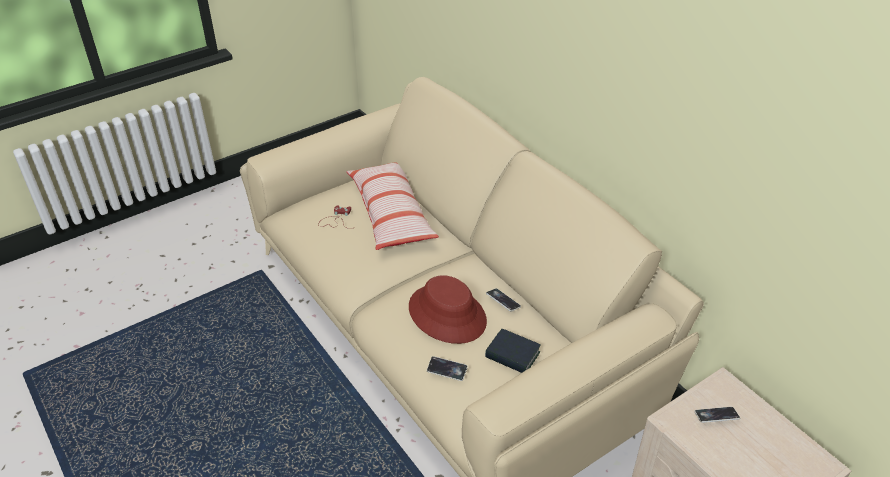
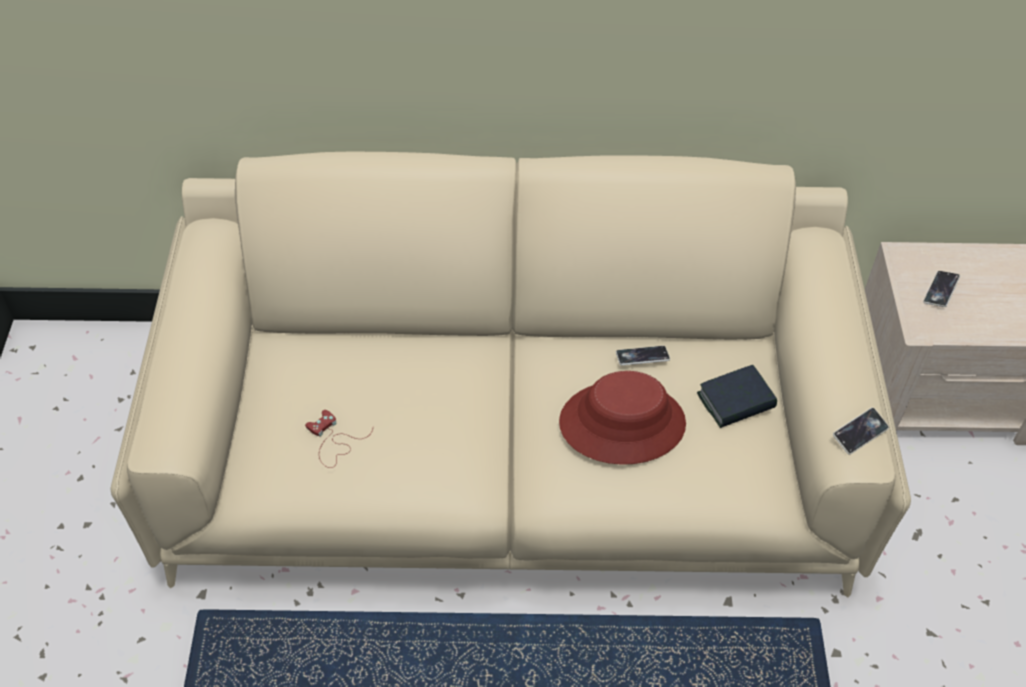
camera: 55 degrees left, 10 degrees up
(391, 214) = (379, 375): pillow -> none
(447, 370) = (711, 477): phone -> phone (860, 433)

